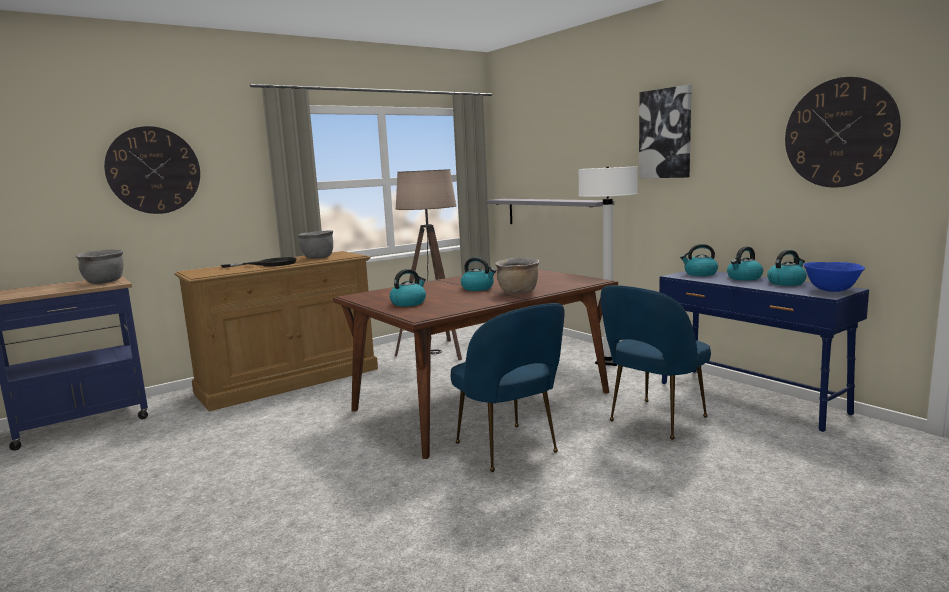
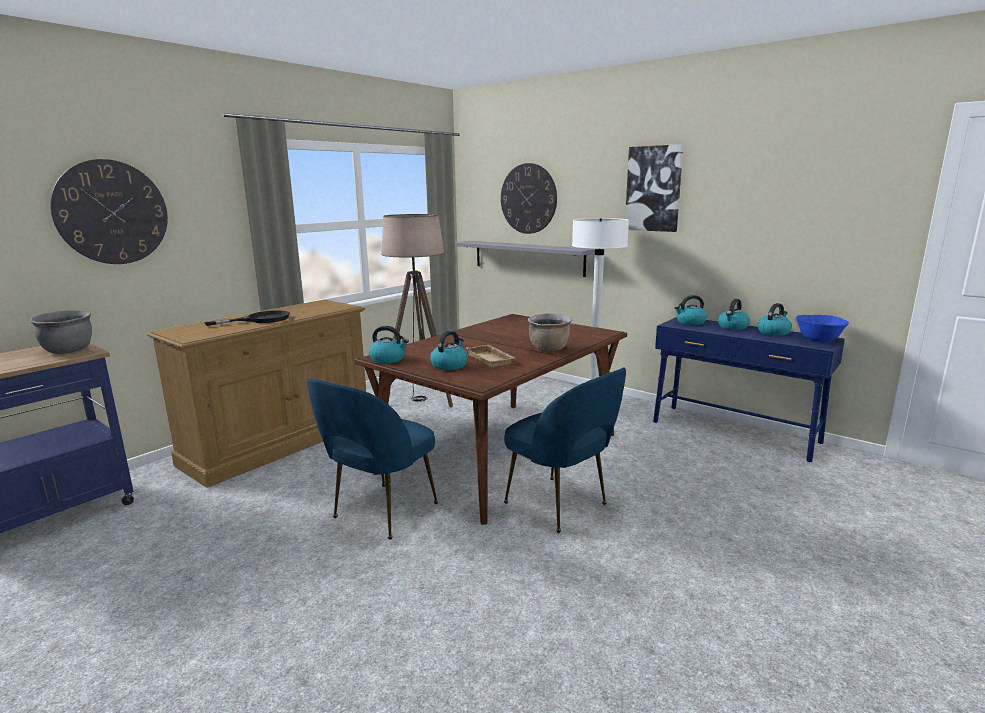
camera: 15 degrees left, 5 degrees up
(317, 258) = (308, 310): grey cooking pot -> none
(453, 299) = (491, 359): none -> beige tray
(478, 288) = (502, 344): kettle -> kettle (388, 359)
(653, 421) = (670, 463): blue chair -> blue chair (380, 514)
(839, 133) = (827, 201): wall clock -> wall clock (528, 198)

